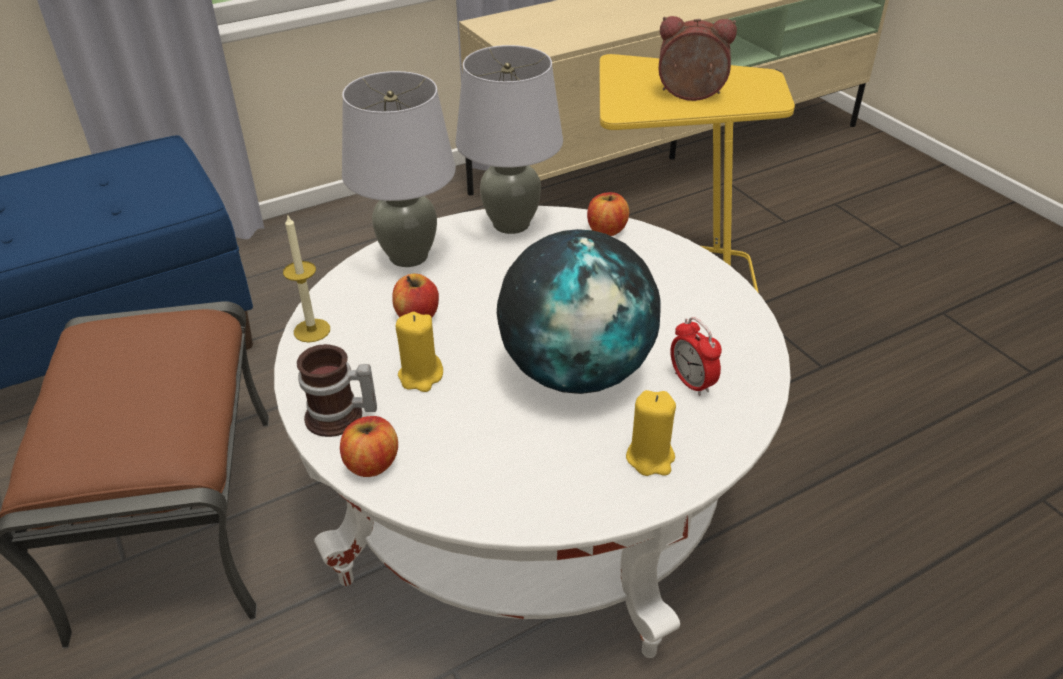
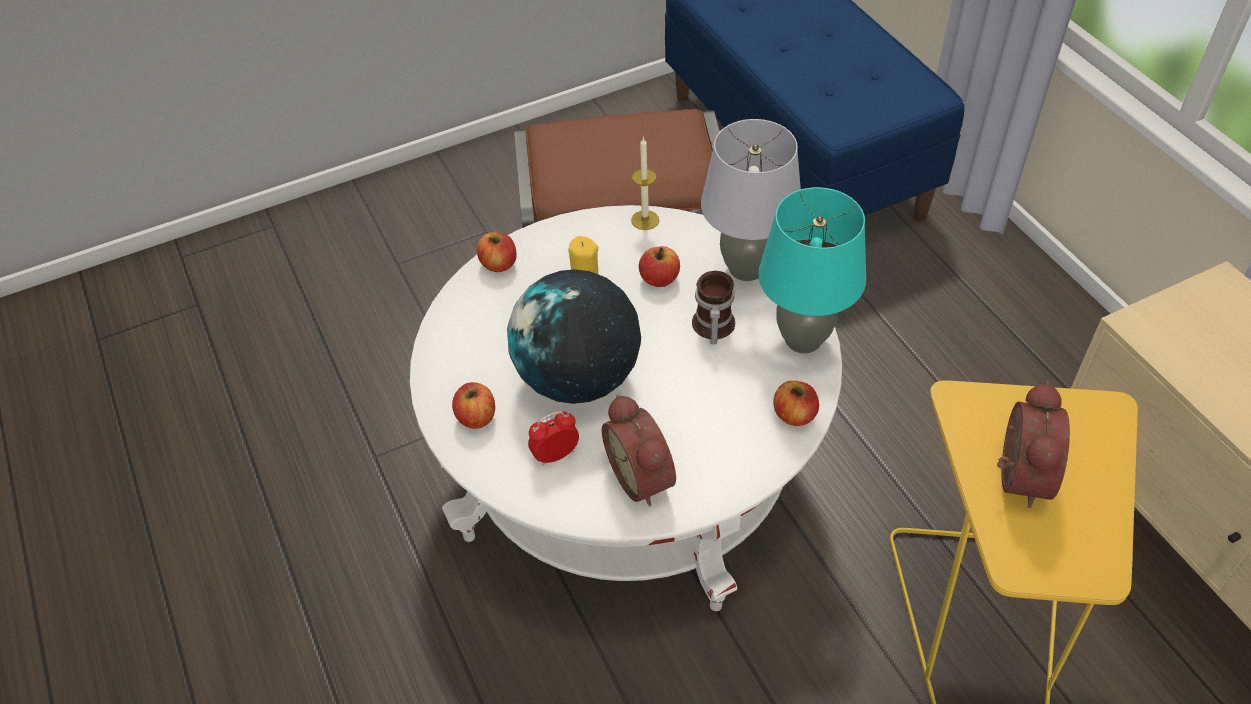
camera: 95 degrees right, 10 degrees up
(339, 418) = (545, 244): mug -> mug (711, 327)
(510, 224) = (803, 339): grey table lamp -> turquoise table lamp
(650, 458) = (476, 417): yellow candle -> apple
(702, 318) = (644, 476): none -> alarm clock

